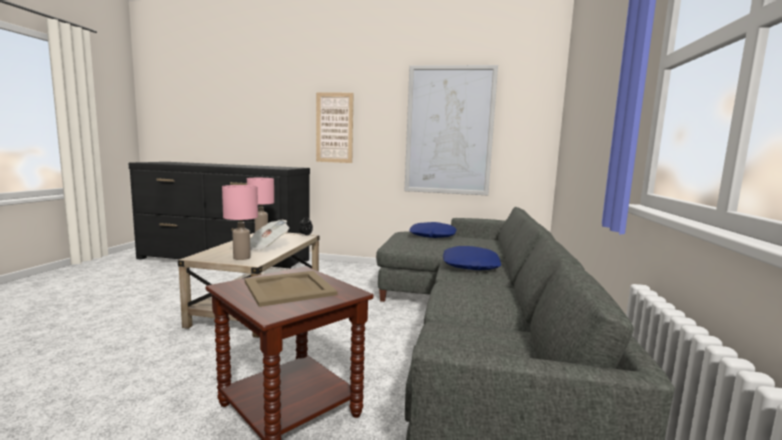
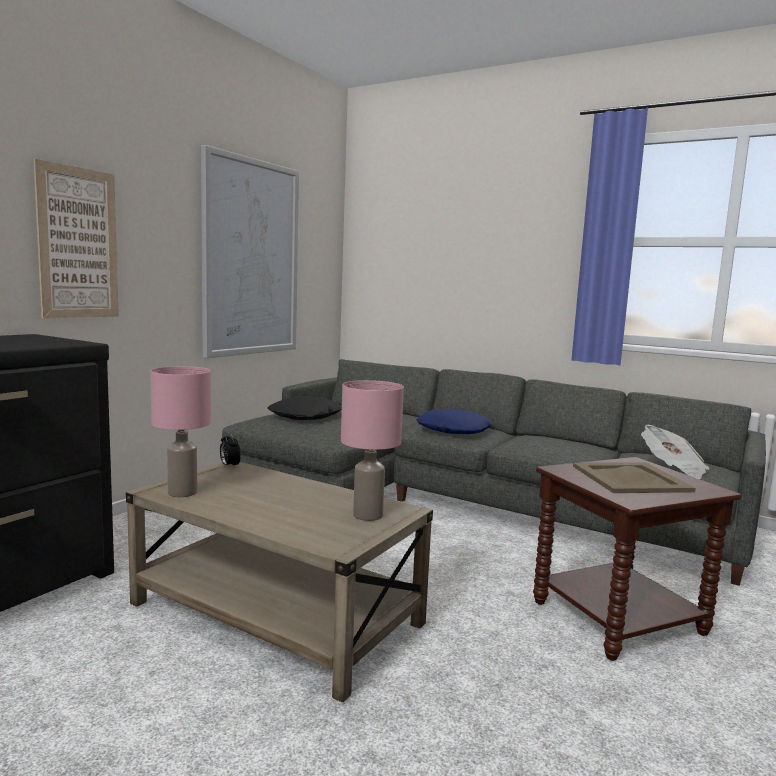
camera: 70 degrees left, 0 degrees up
(265, 247) = (299, 496): newspaper -> newspaper (673, 469)
(432, 236) = (306, 416): blue pillow -> black pillow

